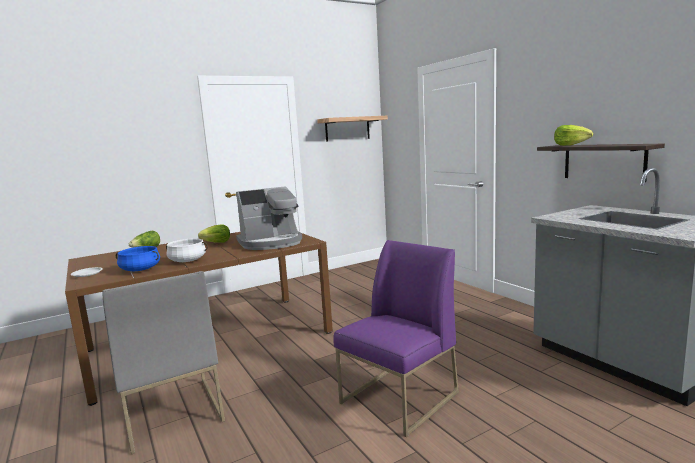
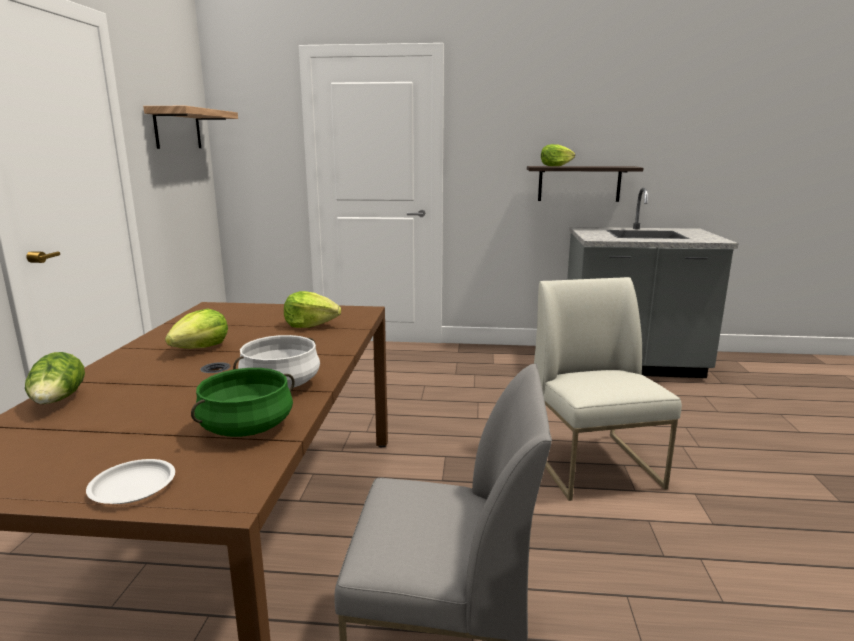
camera: 55 degrees left, 5 degrees up
(140, 270) = (247, 428): blue cooking pot -> green cooking pot
(271, 243) = (311, 325): coffee machine -> lettuce
(399, 398) = (594, 465): purple chair -> white chair

